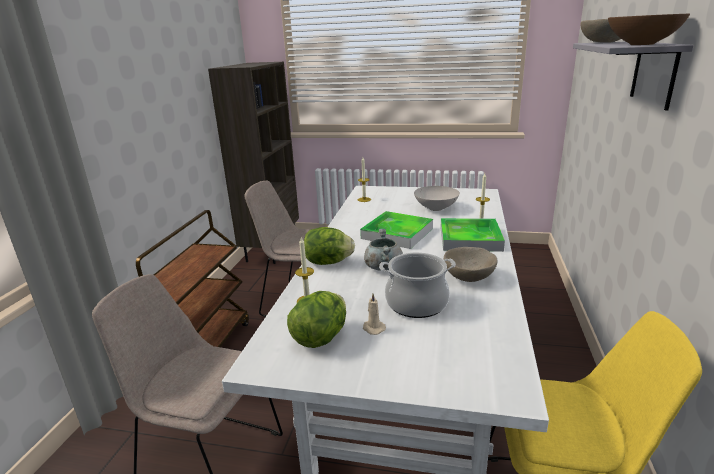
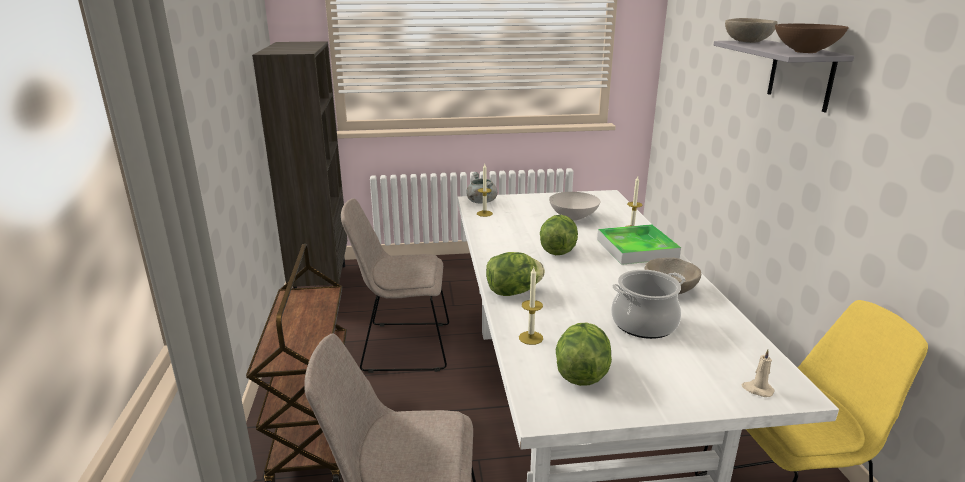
camera: 20 degrees left, 0 degrees up
(373, 328) = (624, 355): beige candle -> beige candle (757, 389)
(383, 266) = (576, 289): grey cooking pot -> grey cooking pot (481, 201)
(397, 233) = (557, 250): tray -> lettuce

